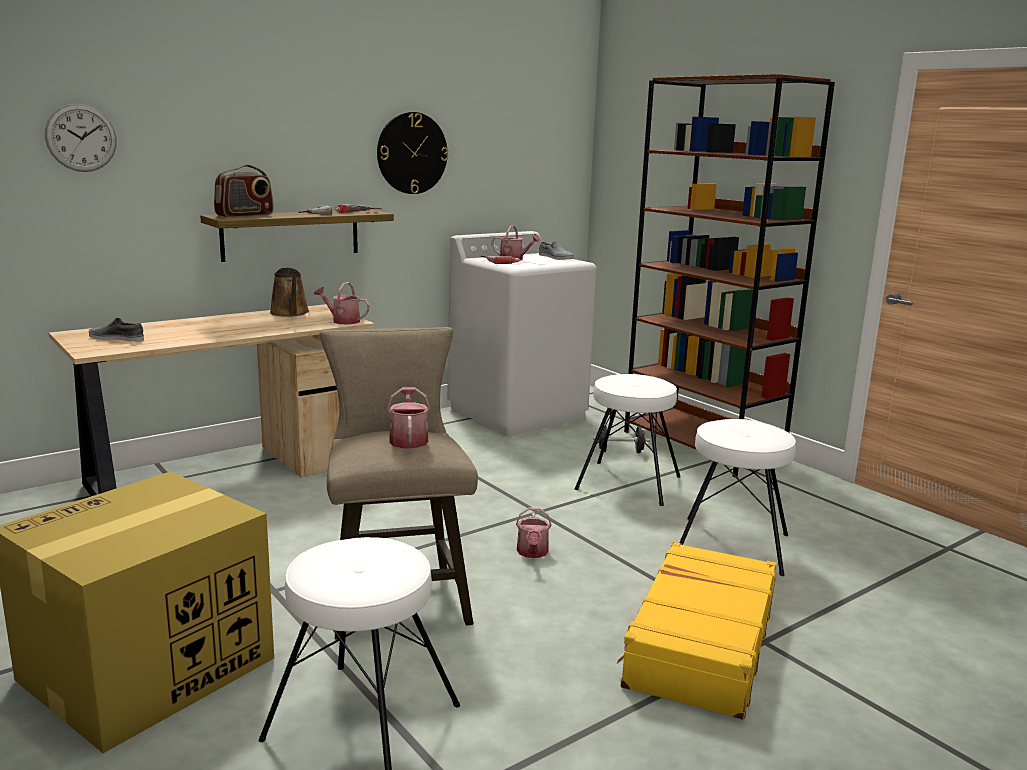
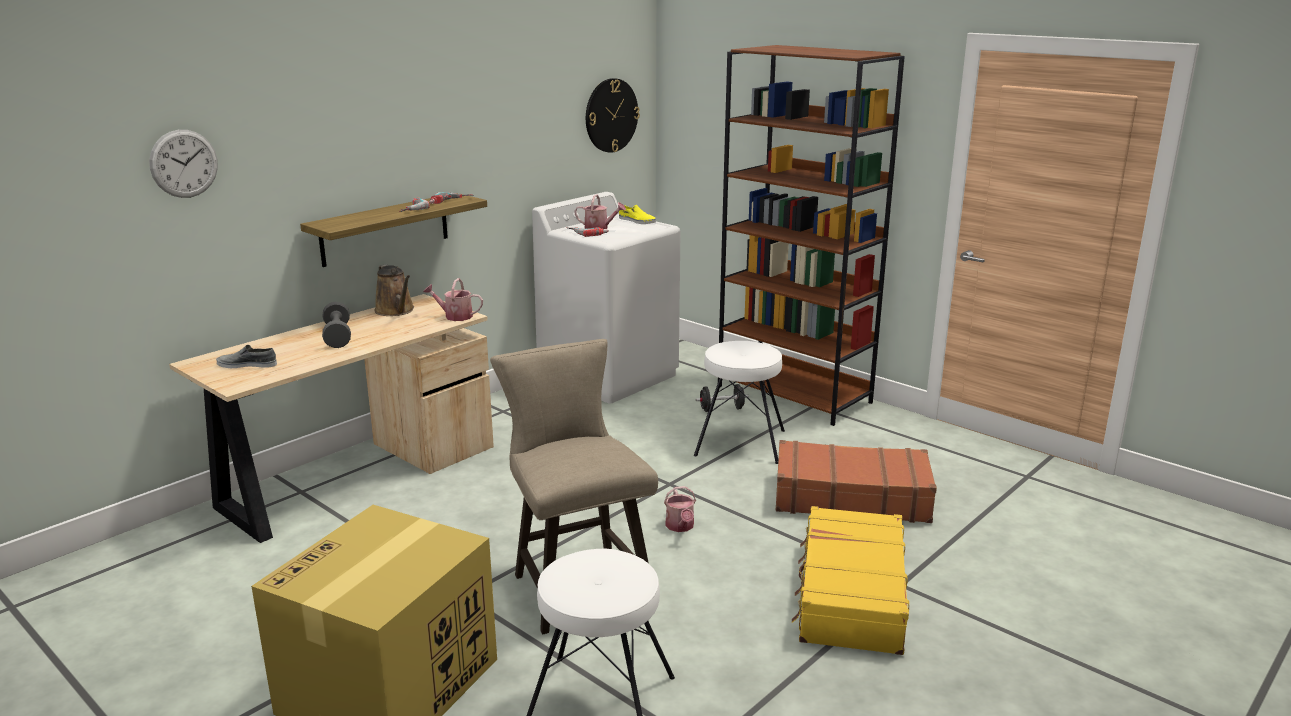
camera: 10 degrees left, 5 degrees up
(219, 326) = (337, 336): none -> grey dumbbell
(245, 215) = (346, 220): radio -> none
(408, 439) = (588, 450): watering can -> none
(412, 153) = (491, 131): wall clock -> wall clock (611, 115)
(555, 257) = (636, 221): grey shoe -> yellow shoe
(732, 546) = (850, 497): white stool -> brown suitcase

